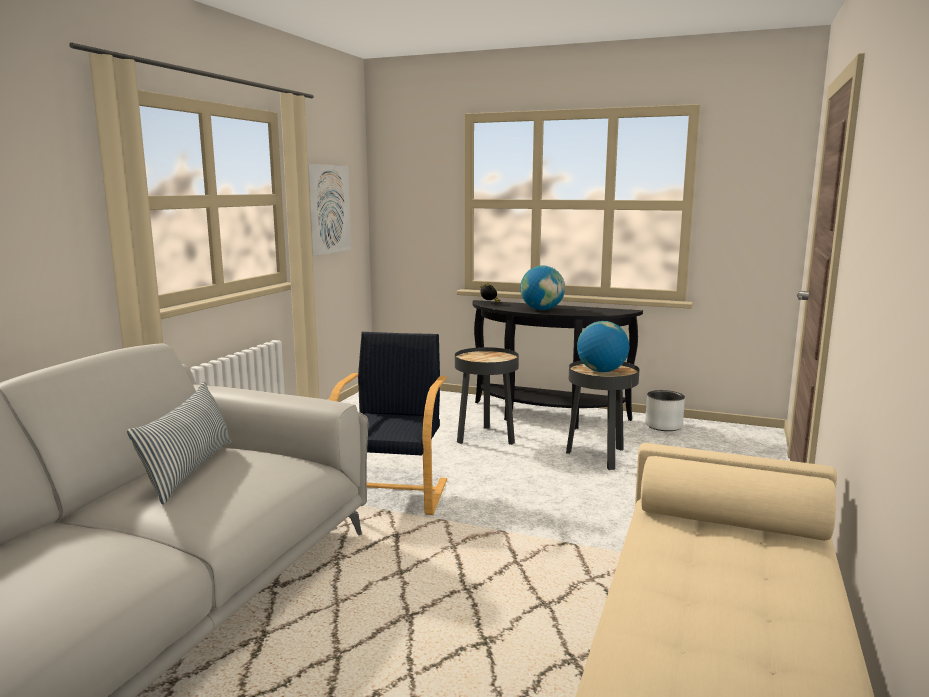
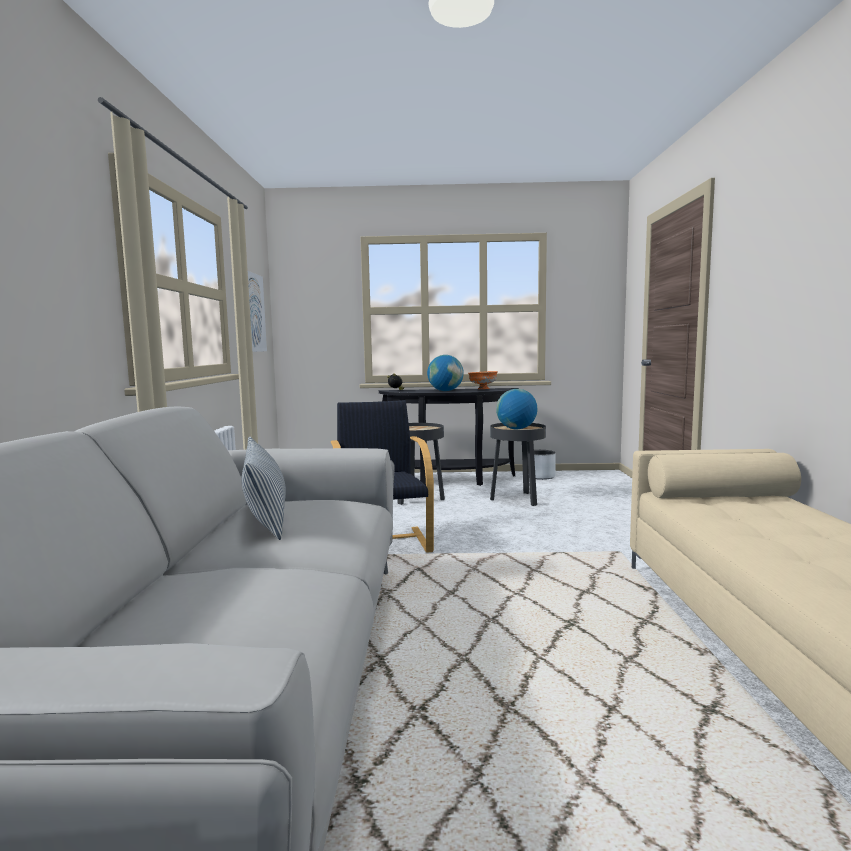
camera: 20 degrees left, 5 degrees down
(593, 309) = (482, 389): none -> orange bowl

